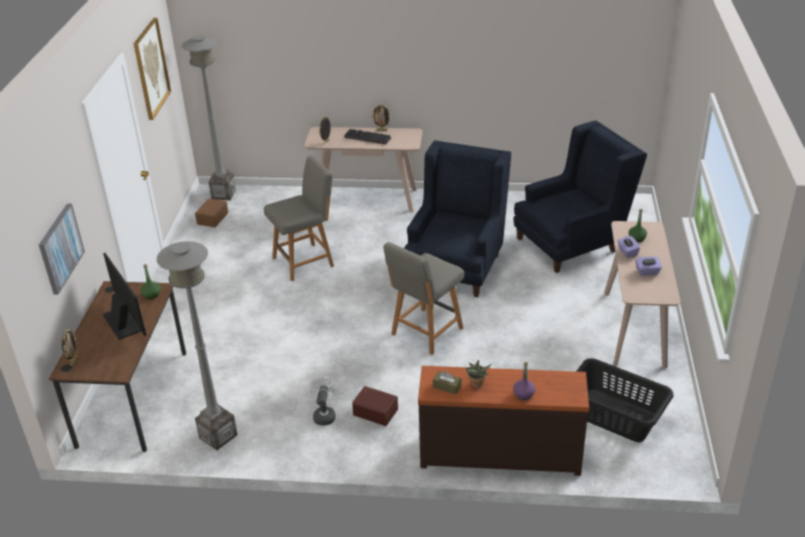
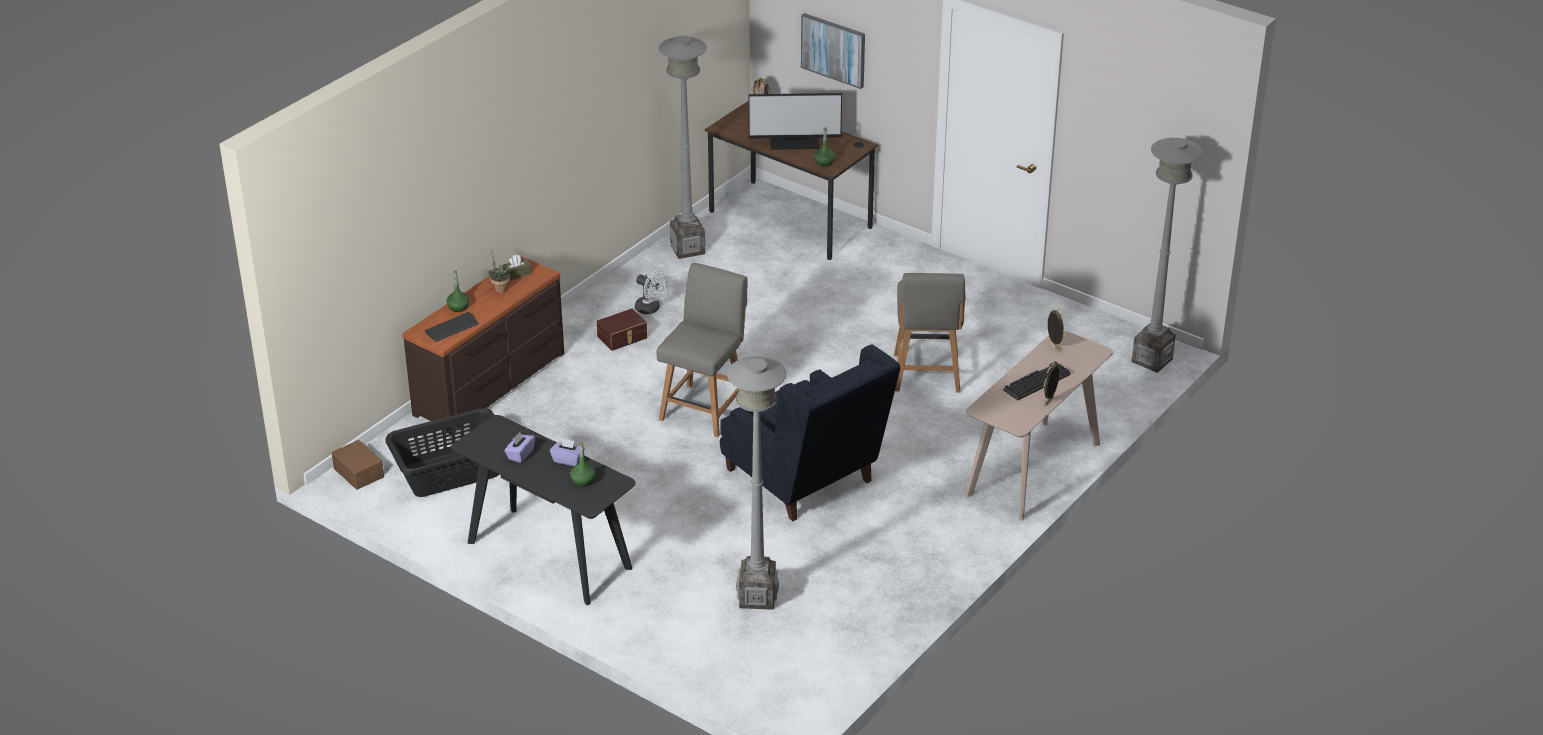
camera: 120 degrees right, 0 degrees up
(151, 68) = (1129, 110): picture -> none
(212, 218) = (1095, 337): brown storage box -> brown storage box (360, 472)
(425, 332) = (704, 409): grey chair -> grey chair turned 45 degrees clockwise
(524, 394) = (458, 307): purple bottle -> green bottle
(553, 382) = (452, 328): none -> keyboard
(573, 242) = (757, 597): blue armchair -> grey floor lamp
(634, 328) = (548, 555): beige console table -> black console table

